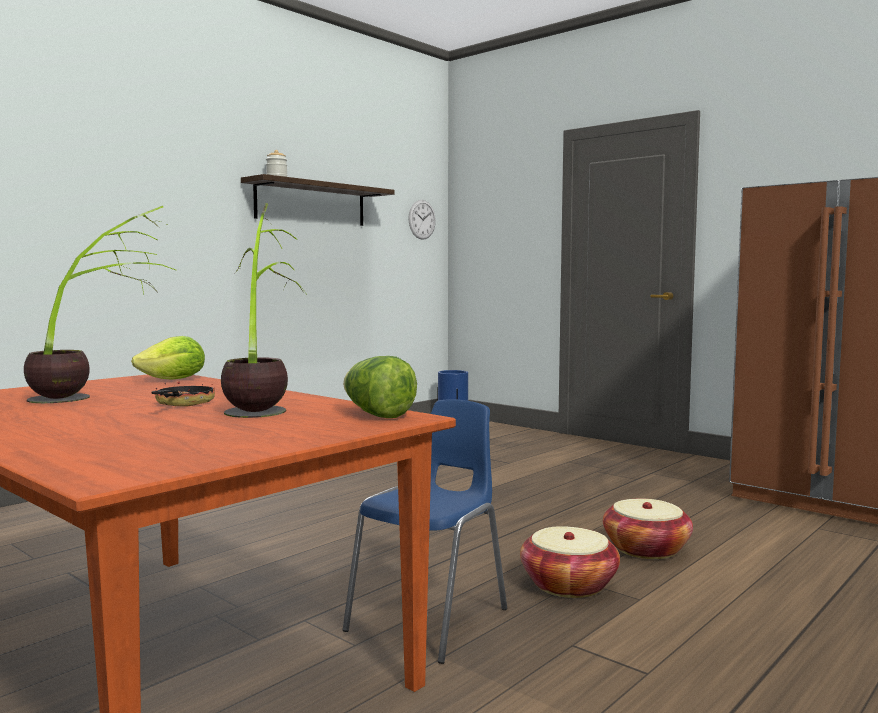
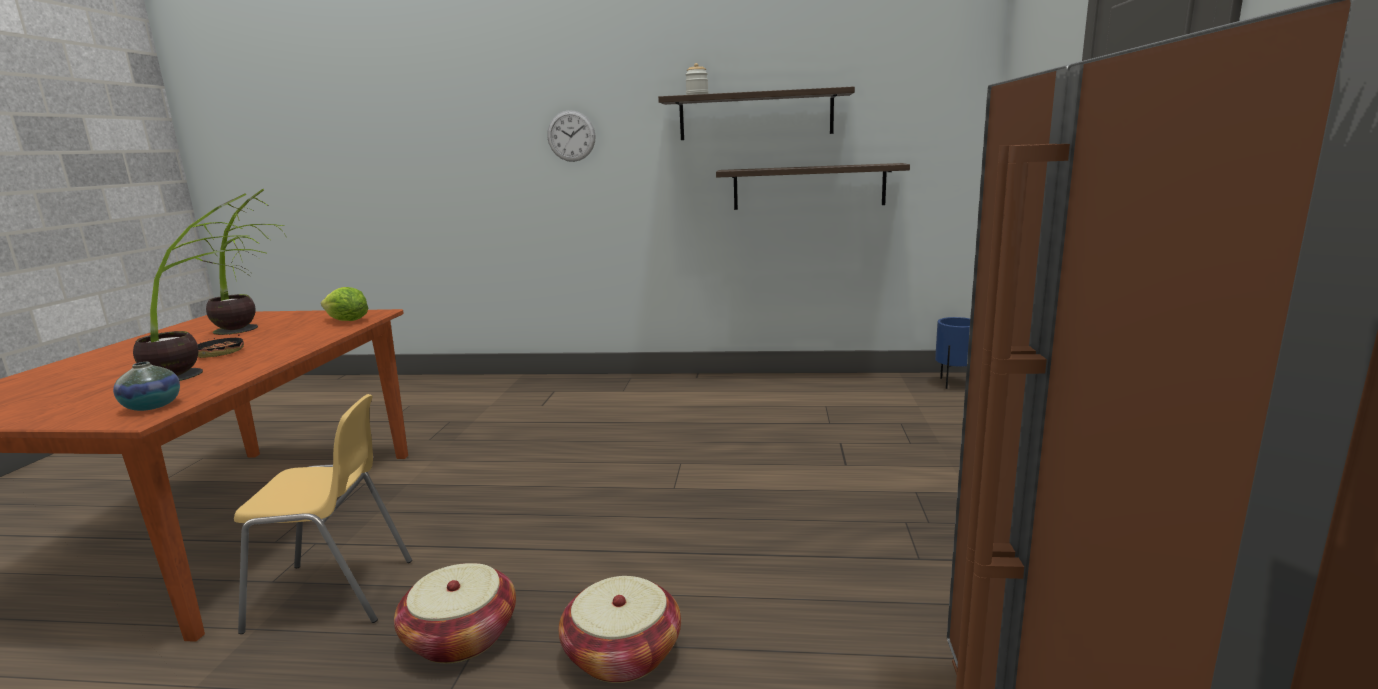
camera: 55 degrees right, 10 degrees up
(348, 268) = (808, 187): none -> shelf
(377, 415) = (152, 406): lettuce -> vase
(422, 219) = (942, 115): wall clock -> wall clock (571, 136)
(431, 620) = (334, 594): blue chair -> yellow chair

